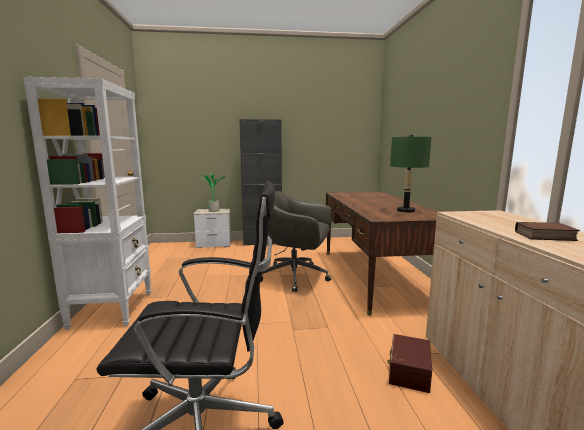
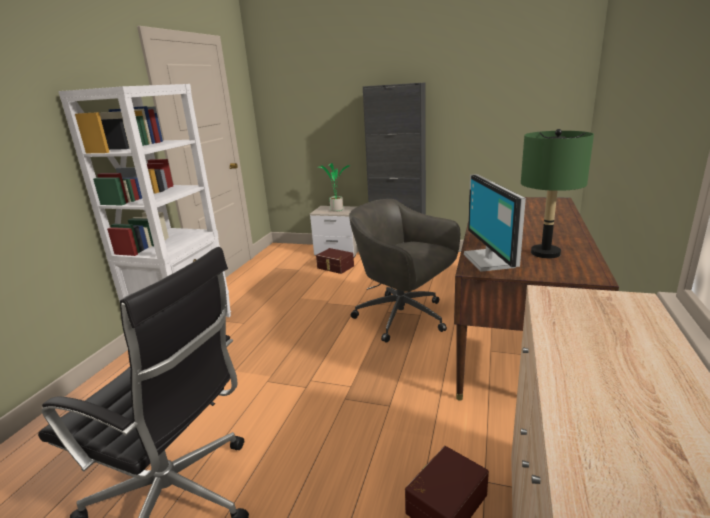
camera: 25 degrees right, 10 degrees up
(219, 253) = (335, 267): none -> brown storage box
(381, 215) = (490, 260): none -> monitor
(544, 236) = (612, 391): book -> none

